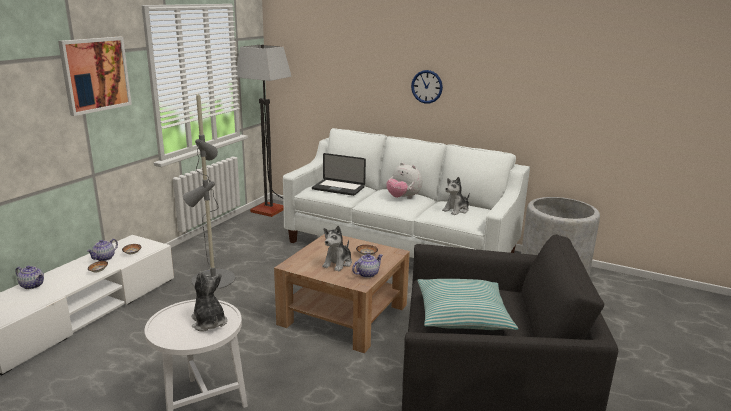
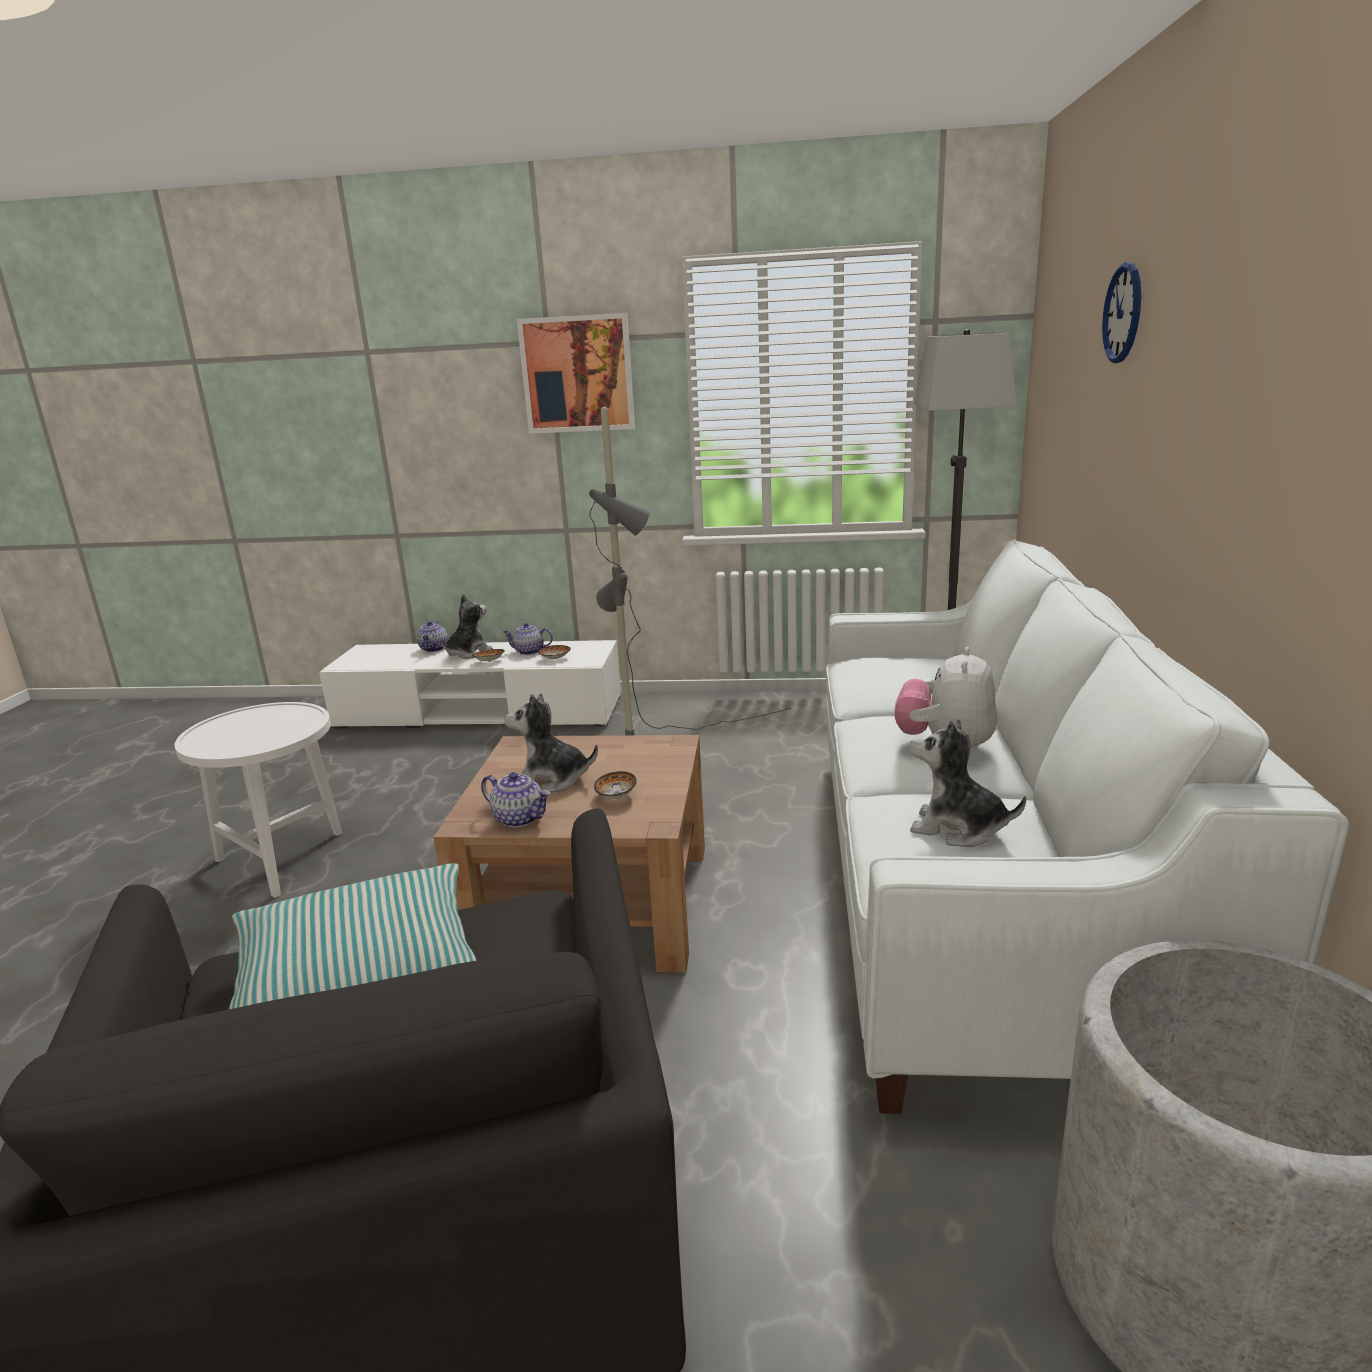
camera: 70 degrees right, 0 degrees up
(209, 322) = (254, 737): plush toy -> plush toy (468, 653)
(338, 188) = (896, 676): laptop -> none
(426, 86) = (1188, 440): wall clock -> wall clock (1123, 313)

